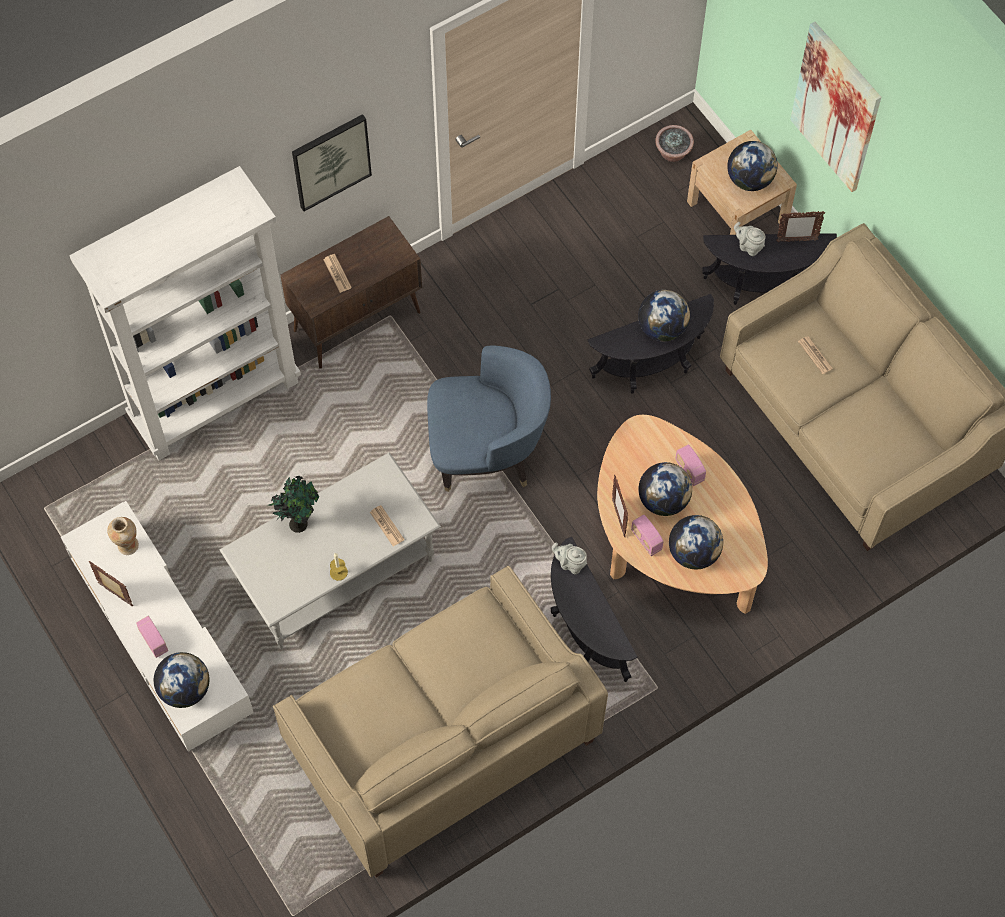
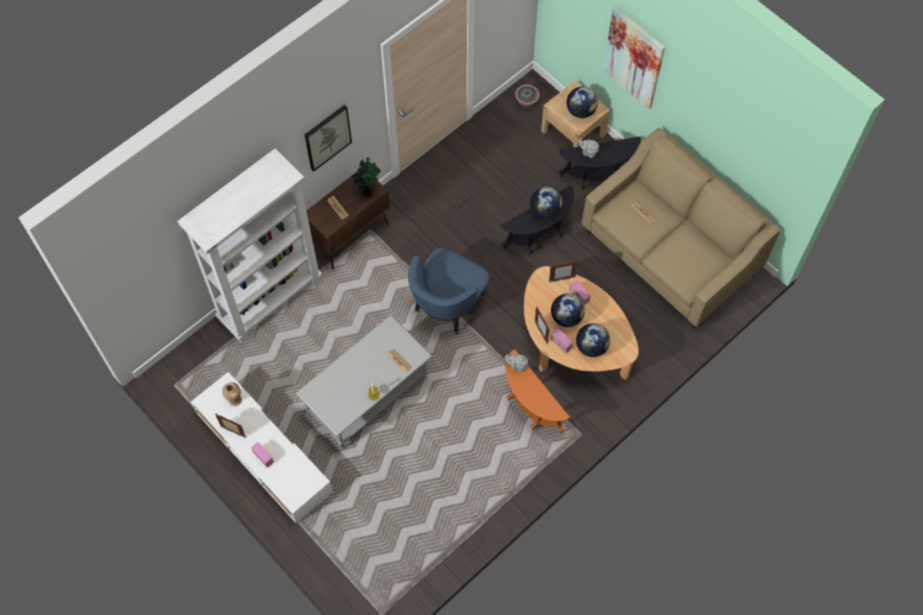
camera: 10 degrees left, 0 degrees up
(185, 689) = (289, 484): globe -> none
(298, 522) = (342, 367): potted plant -> potted plant (367, 191)
(442, 742) = (454, 490): beige sofa -> none
(487, 452) = (447, 305): blue armchair -> blue armchair turned 135 degrees clockwise
(584, 634) = (529, 408): black side table -> orange side table
(796, 240) = (616, 144): picture frame -> picture frame (561, 279)

